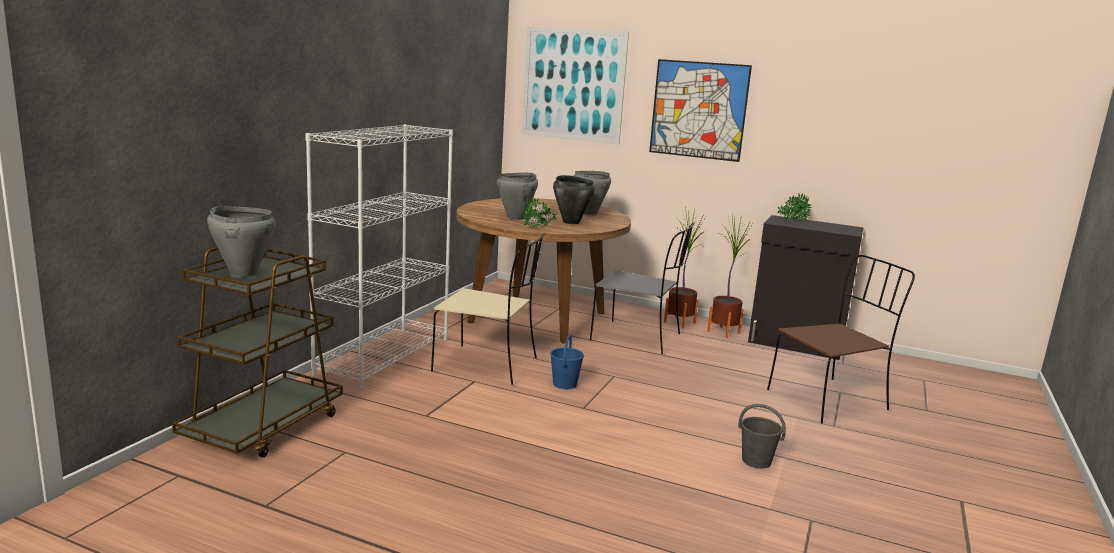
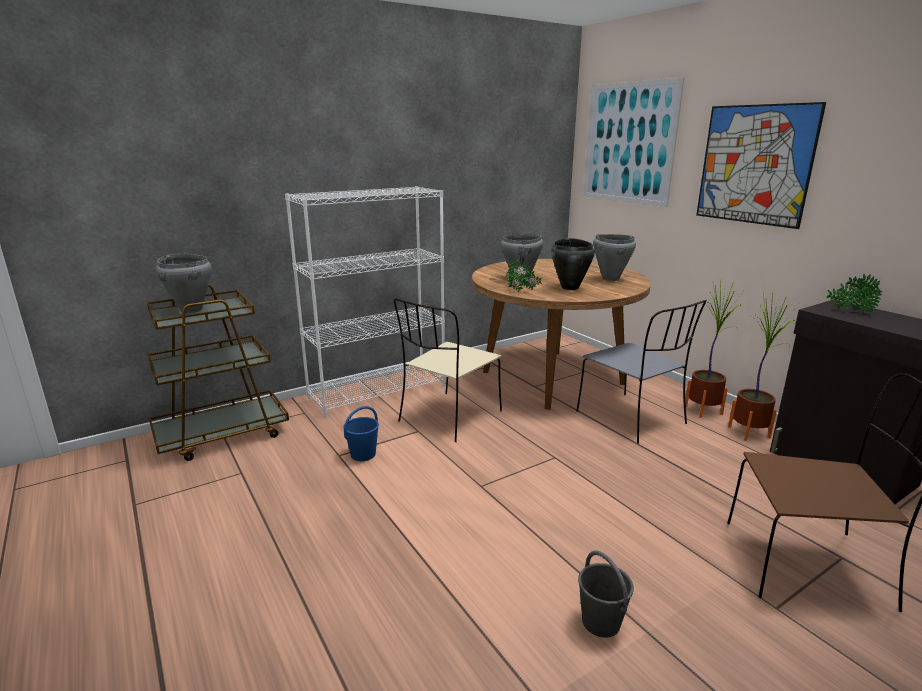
camera: 35 degrees right, 5 degrees up
(488, 365) = (449, 417): beige chair -> beige chair turned 75 degrees clockwise
(565, 384) = (495, 454): blue bucket -> blue bucket (363, 454)

